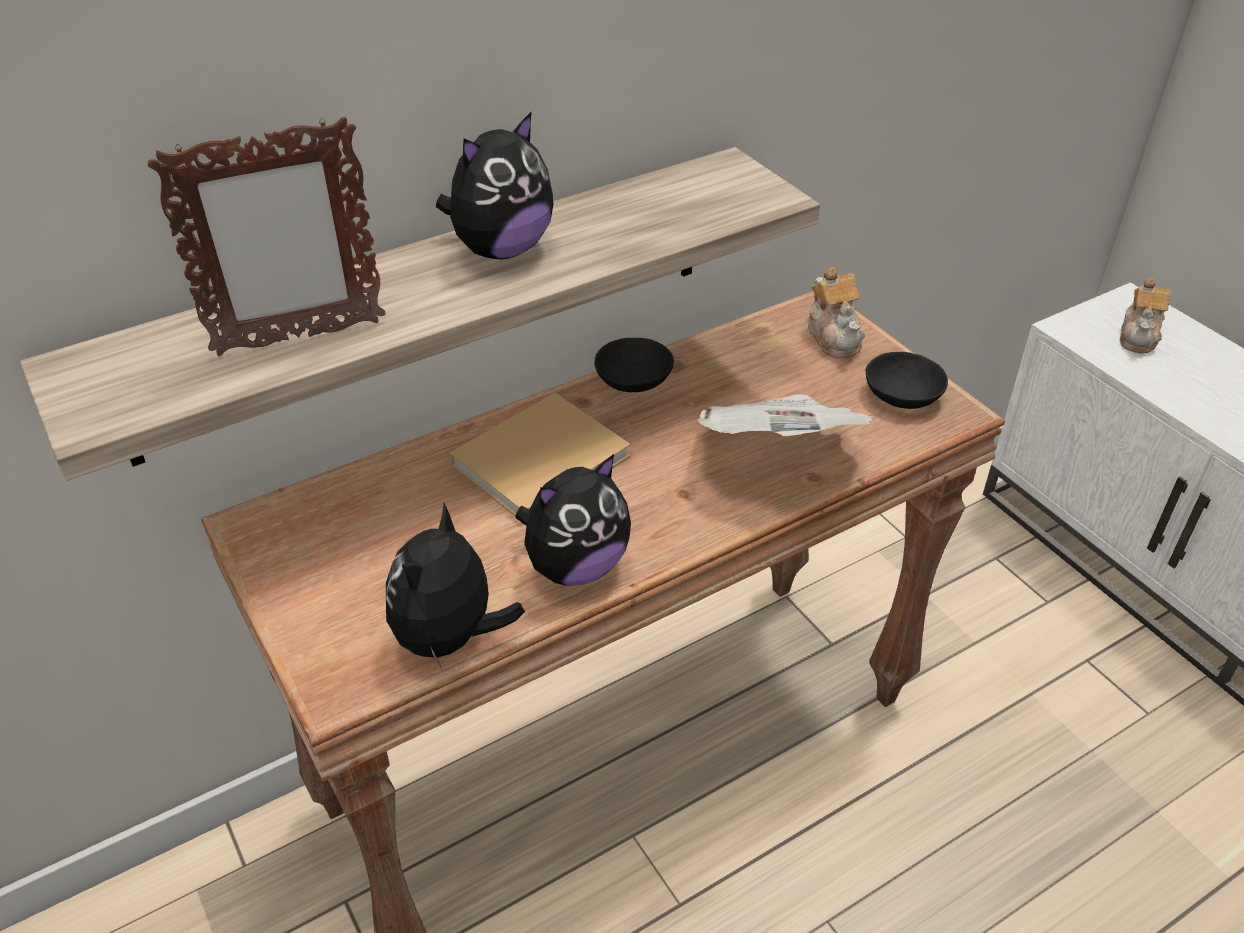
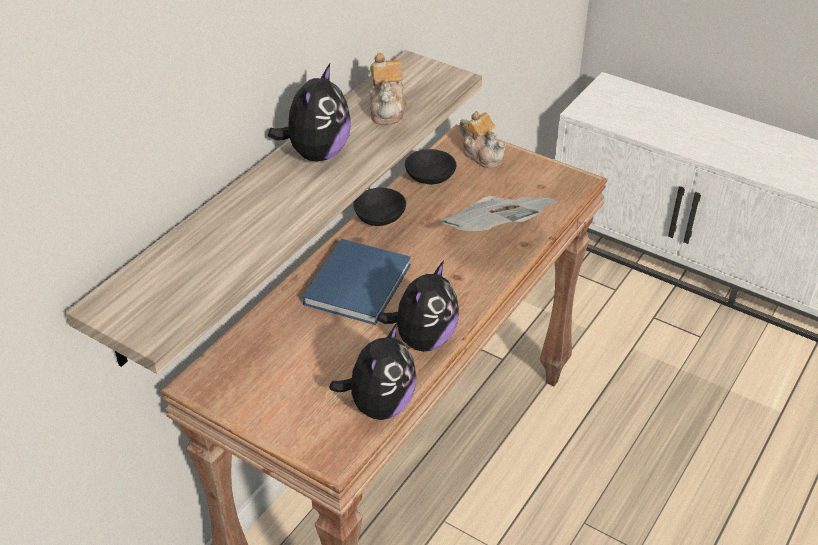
camera: 25 degrees left, 0 degrees up
(298, 338) = (239, 244): picture frame -> none
(450, 639) = (379, 405): plush toy -> plush toy turned 150 degrees counterclockwise
(545, 458) = (359, 282): beige book -> blue book
(900, 396) = (543, 181): black bowl -> black bowl (429, 177)
(1139, 336) = (624, 105): teapot -> teapot (387, 109)

